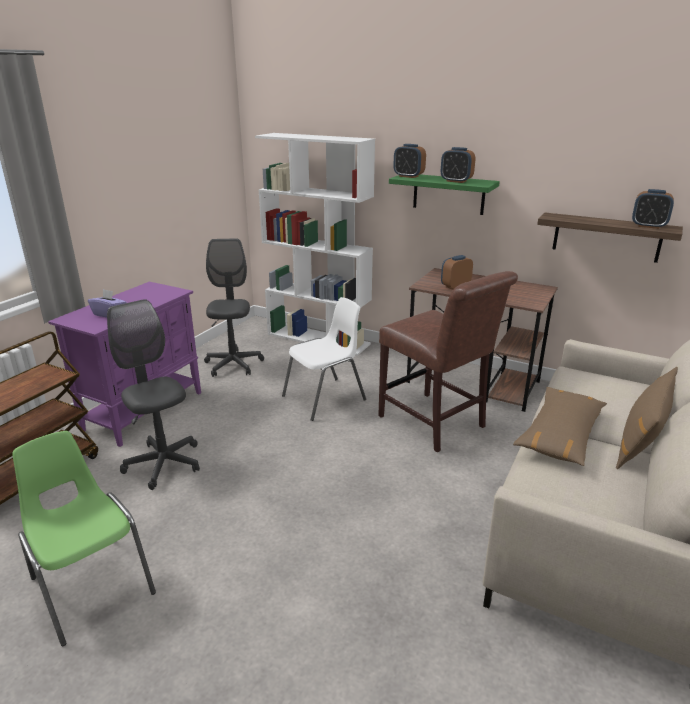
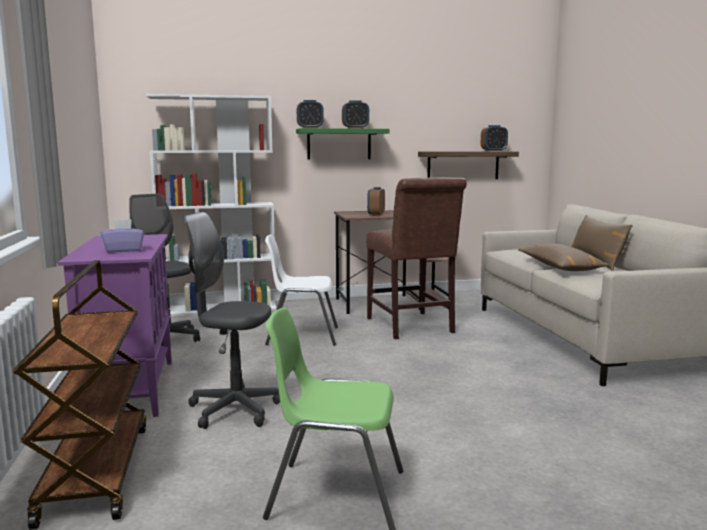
camera: 40 degrees left, 15 degrees down
(325, 398) = (301, 336): white chair -> white chair turned 105 degrees counterclockwise
(435, 424) = (411, 327): brown chair -> brown chair turned 60 degrees clockwise

